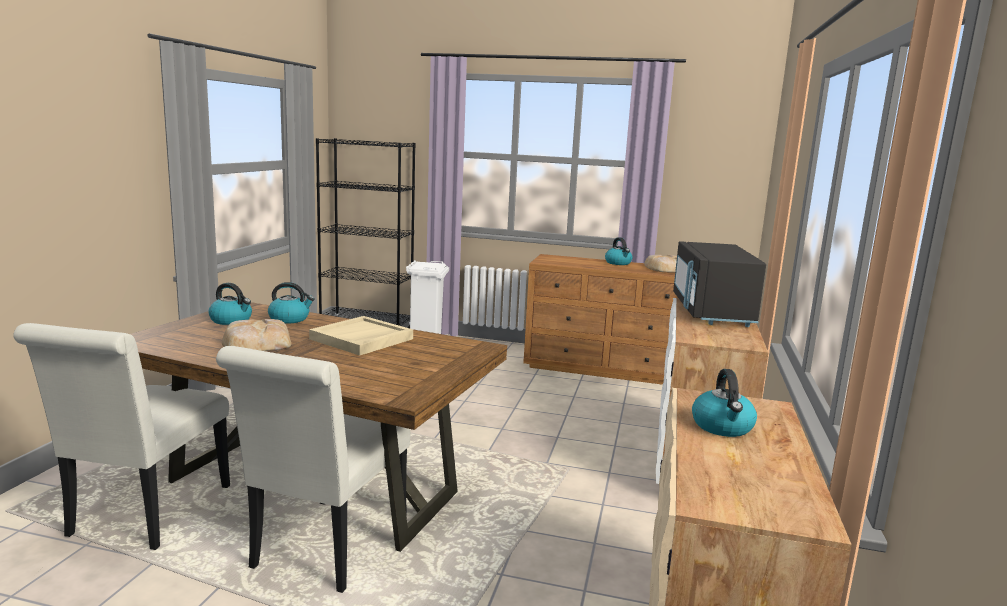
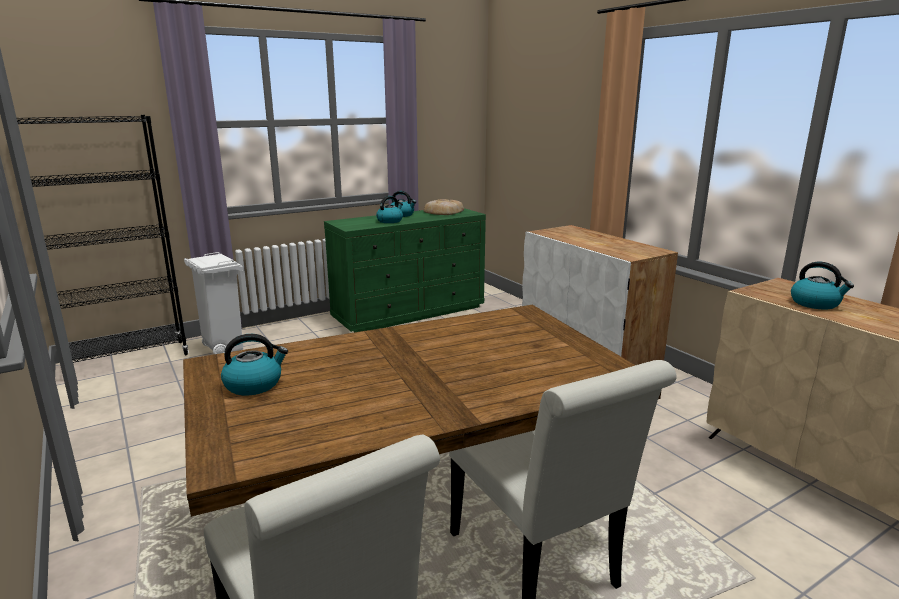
camera: 45 degrees left, 5 degrees up
(256, 343) = (367, 393): bread -> none
(290, 319) = (308, 356): kettle -> kettle (390, 221)
(361, 339) = (435, 345): beige tray -> none
(608, 368) = (410, 312): brown dresser -> green dresser
(711, 312) = (575, 235): black microwave -> none

